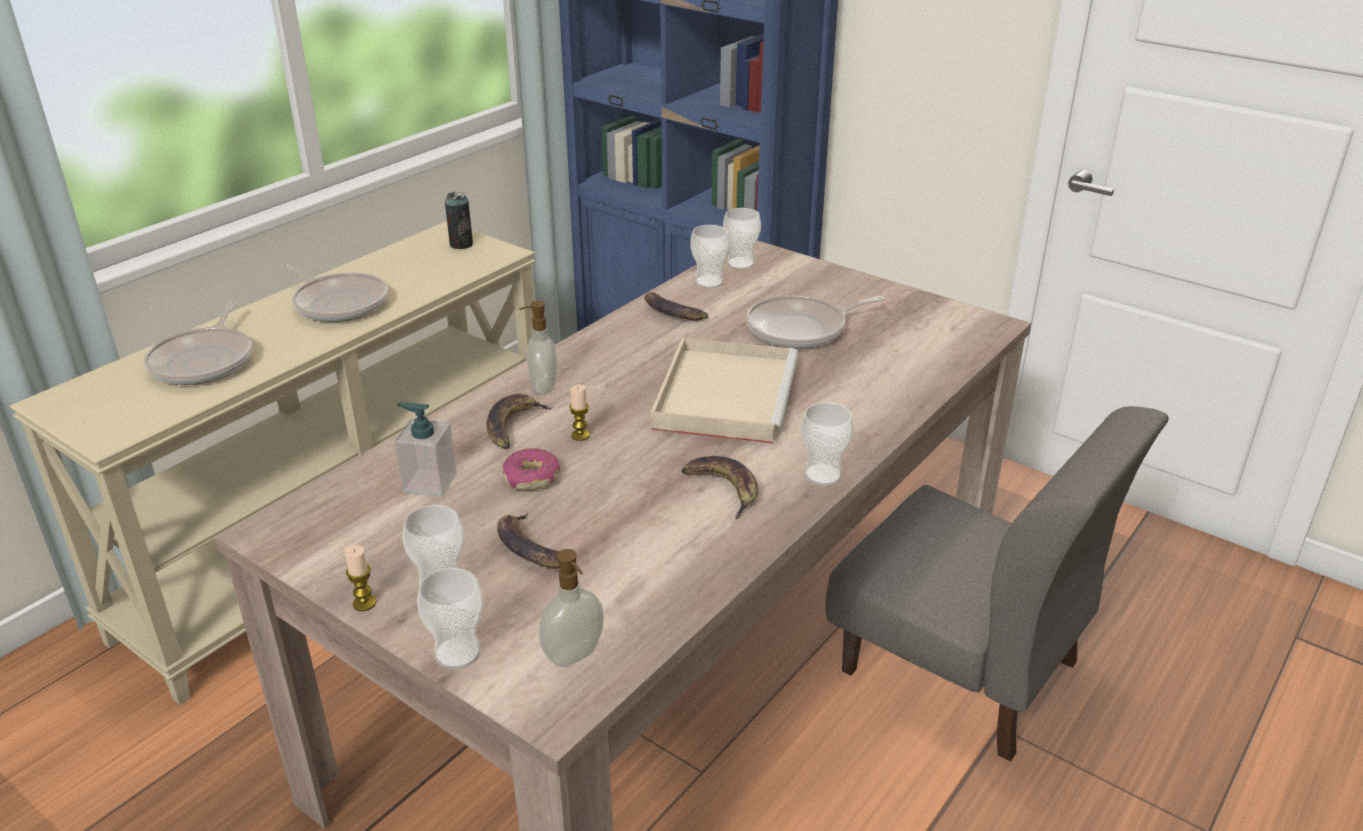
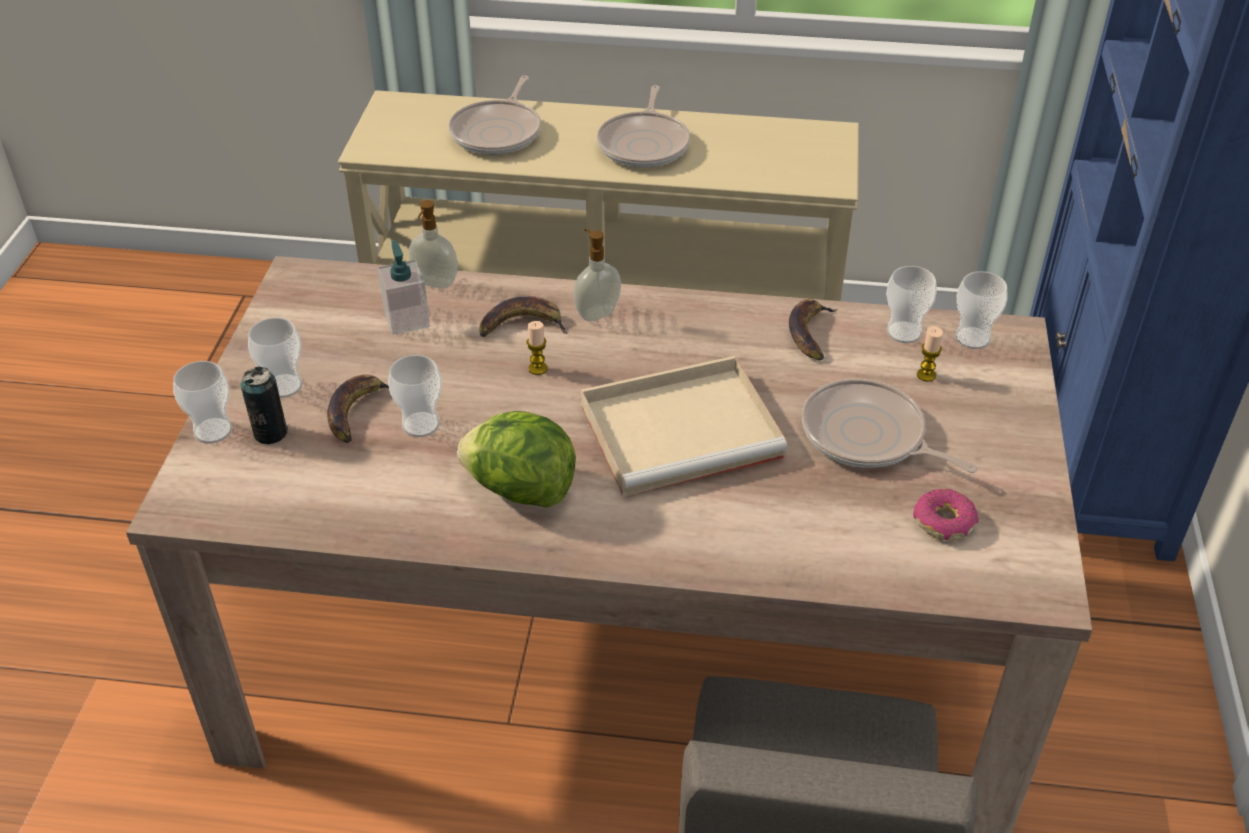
camera: 60 degrees right, 10 degrees up
(205, 361) = (498, 132): frying pan -> frying pan turned 45 degrees counterclockwise
(364, 603) = (242, 360): candle -> candle (926, 375)
(461, 244) = (820, 153): can -> can (270, 433)
(532, 478) = (453, 369): donut -> donut (944, 523)
(575, 655) = (241, 492): soap dispenser -> soap dispenser (435, 283)
(723, 489) = (520, 490): banana -> lettuce
(823, 475) = (594, 549): cup -> cup (420, 425)

